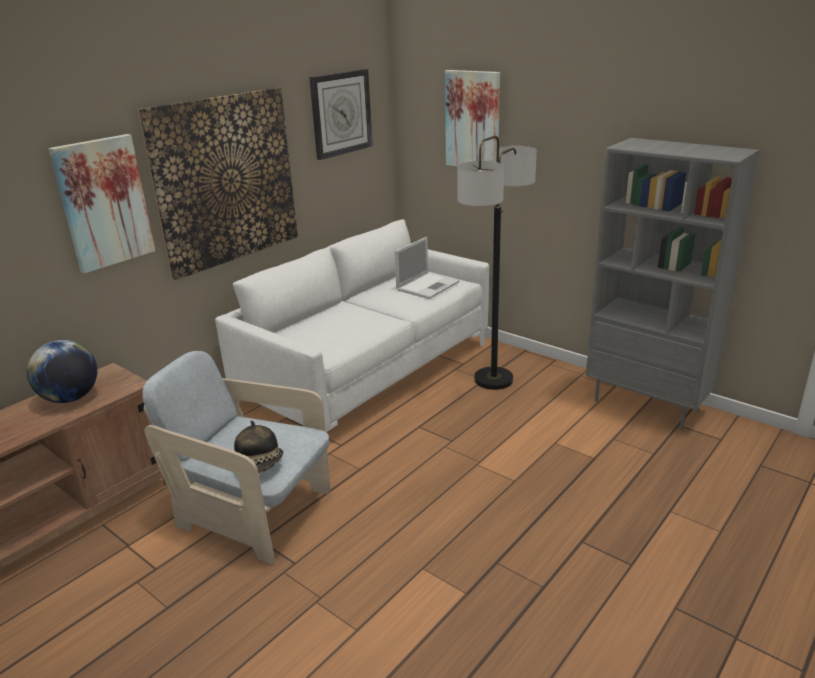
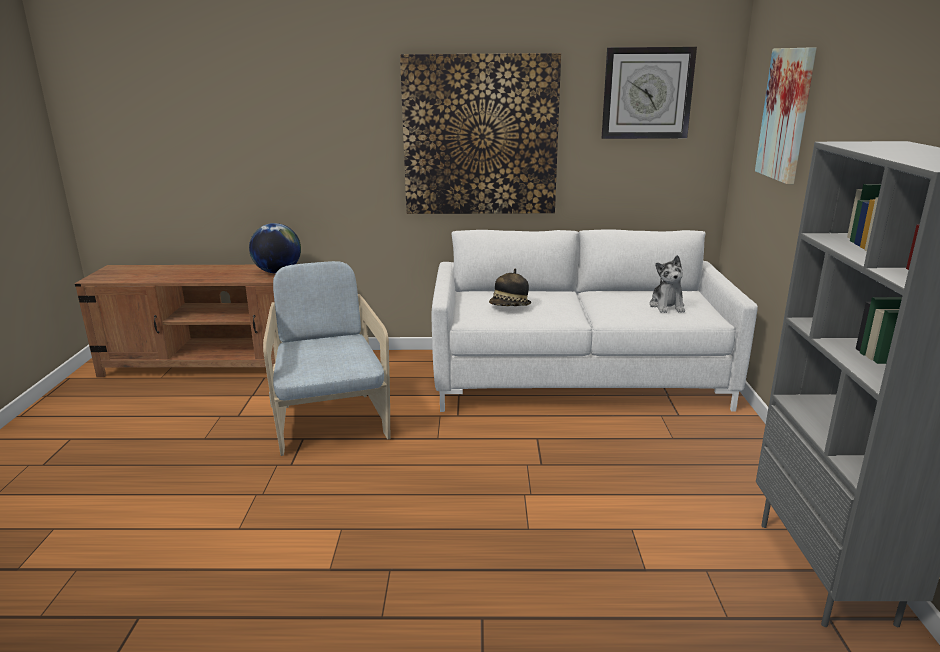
camera: 50 degrees right, 5 degrees down
(104, 203) = (356, 129): picture -> none
(259, 465) = (301, 365): hat -> hat (510, 307)
(428, 285) = (667, 306): laptop -> plush toy
(494, 379) = (682, 443): floor lamp -> none

